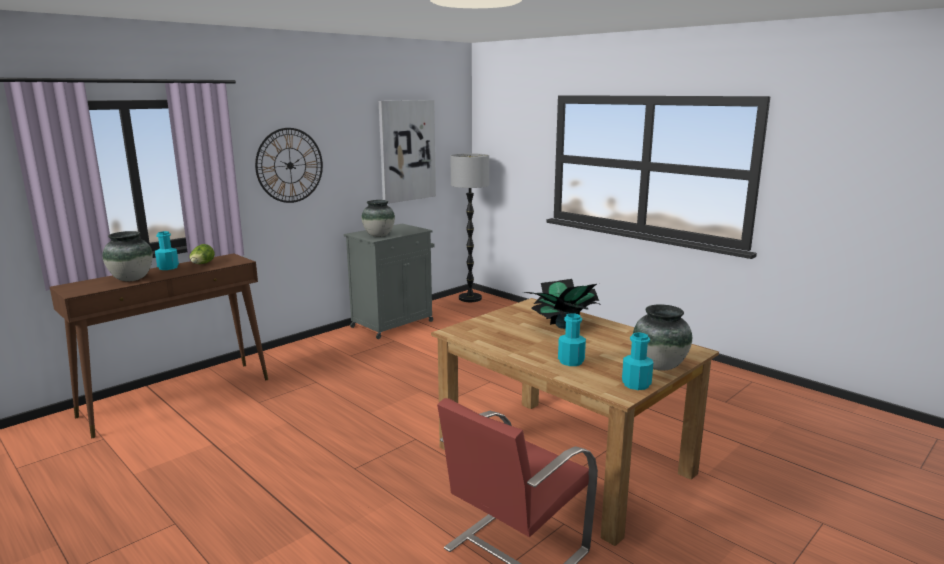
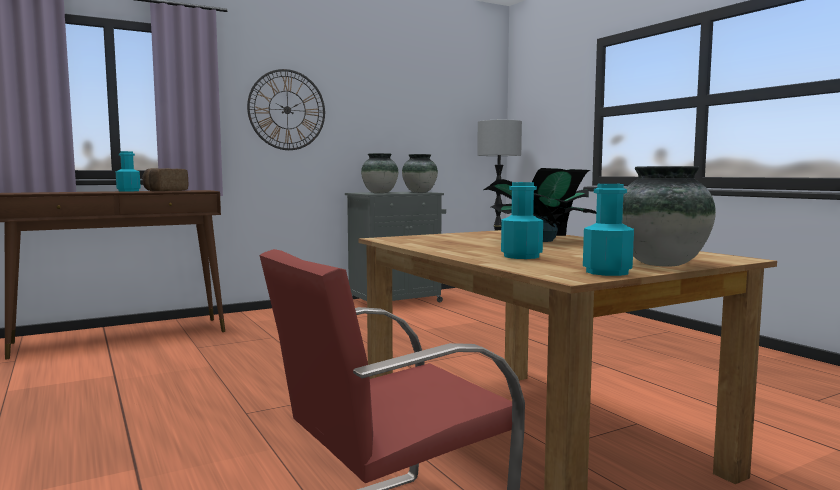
camera: 15 degrees right, 10 degrees down
(132, 279) = (80, 192): vase -> vase (420, 192)
(202, 264) = (164, 191): lettuce -> bread
(407, 151) = (427, 113): picture -> none

